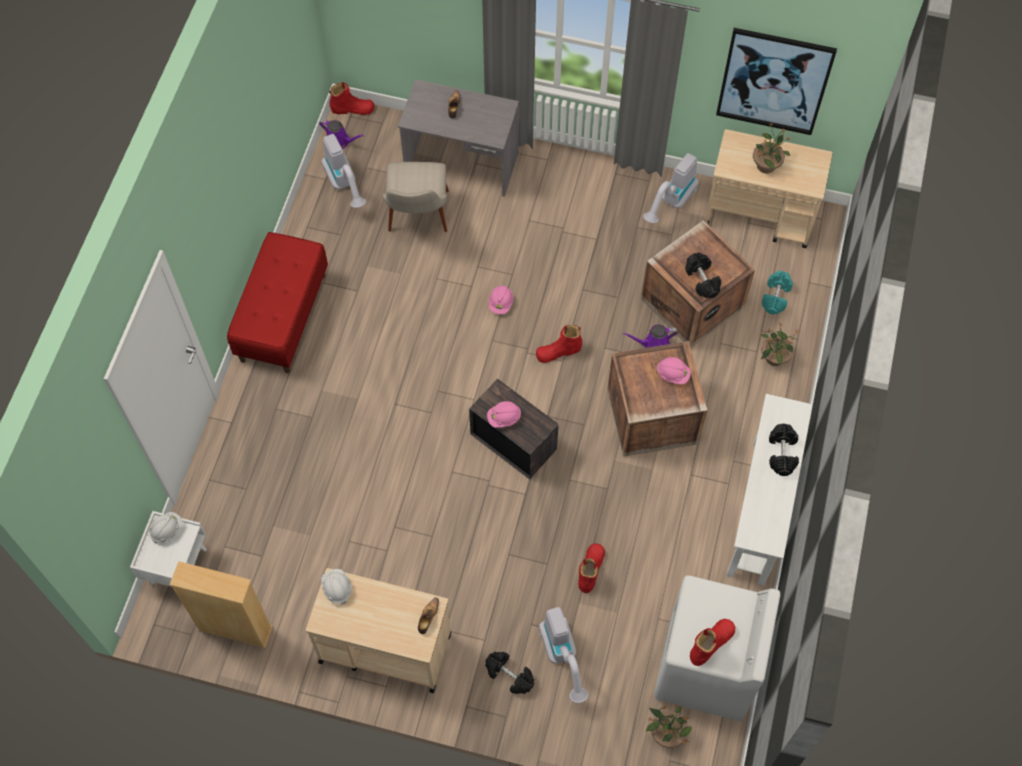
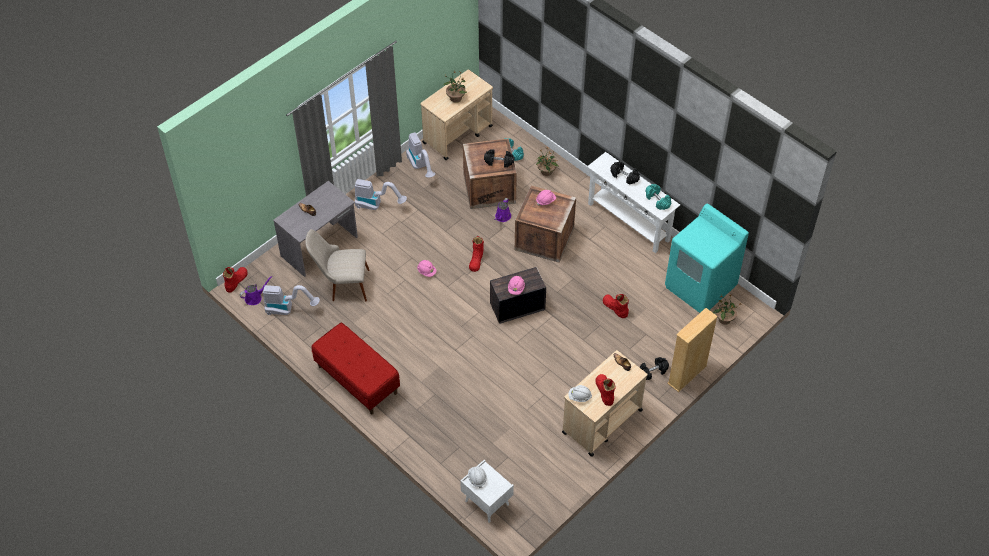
camera: 60 degrees left, 10 degrees down
(235, 628) = (545, 489): beige bookcase -> beige bookcase (687, 375)
(418, 221) = (342, 285): beige chair -> beige chair turned 150 degrees clockwise
(563, 657) = (657, 343): vacuum cleaner -> vacuum cleaner (377, 205)
(705, 670) = (700, 287): white washing machine -> turquoise washing machine
(711, 643) = (714, 245): red boot -> red boot (604, 391)
(767, 522) = (657, 200): none -> turquoise dumbbell
(774, 81) = (431, 54): picture -> none

